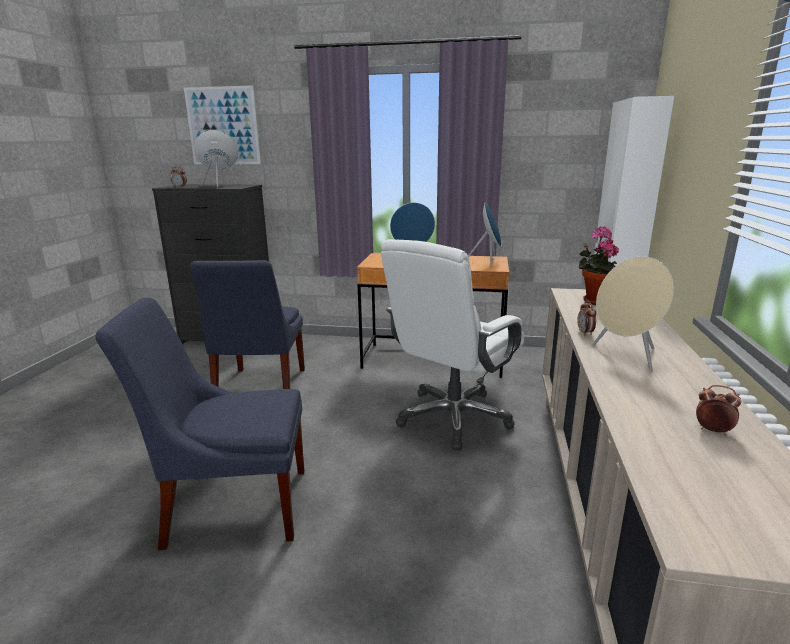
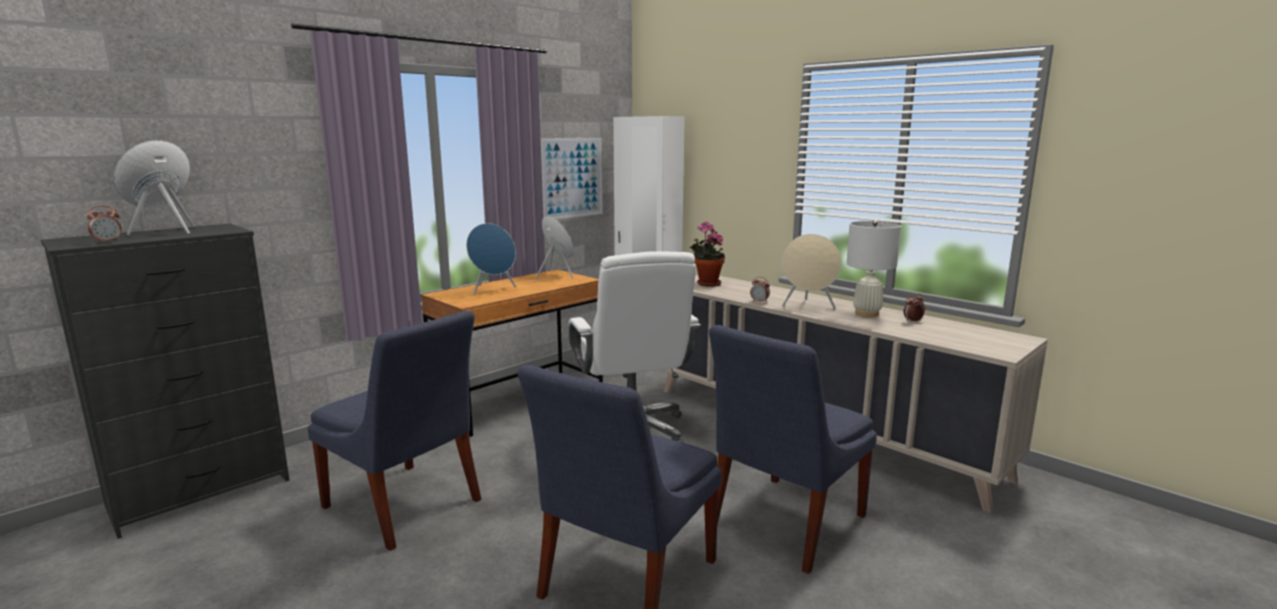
camera: 55 degrees left, 5 degrees down
(223, 126) = (141, 133): picture -> picture (571, 178)
(389, 563) = (783, 523): none -> blue chair
(674, 393) = (866, 314): none -> white table lamp

